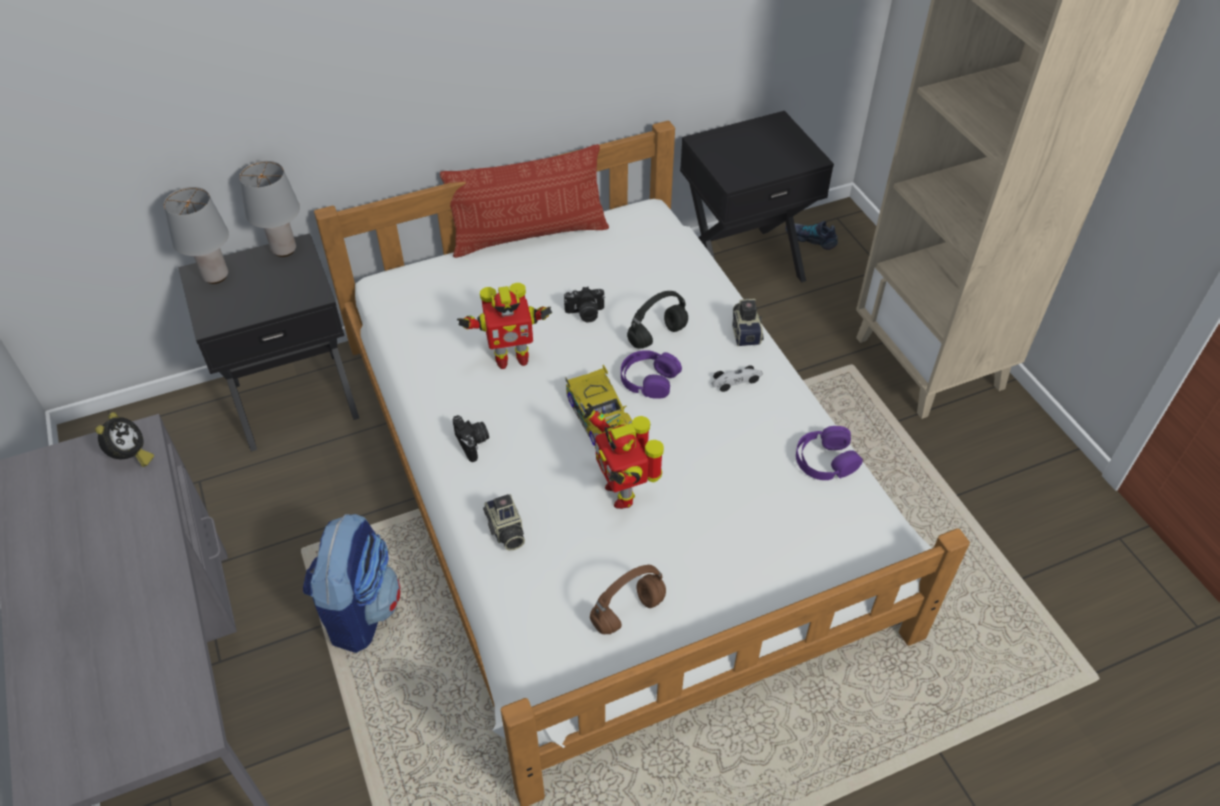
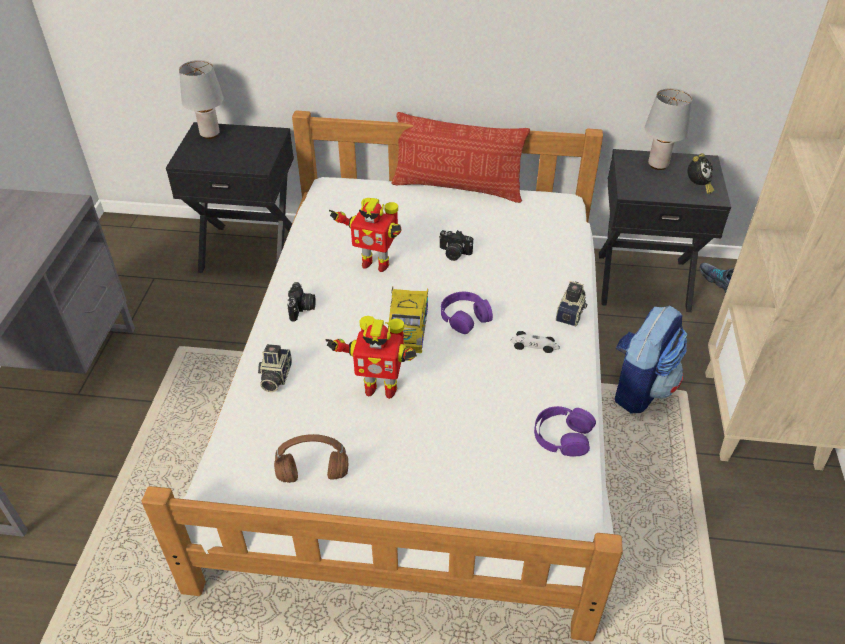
camera: 30 degrees right, 5 degrees down
(131, 457) = (52, 213): alarm clock -> alarm clock (697, 187)
(283, 250) = (264, 132): grey table lamp -> grey table lamp (657, 165)
(359, 609) = (184, 402): backpack -> backpack (640, 387)
(622, 492) = (379, 387): toy robot -> toy robot turned 90 degrees counterclockwise
(657, 337) = (496, 289): black headphones -> none

